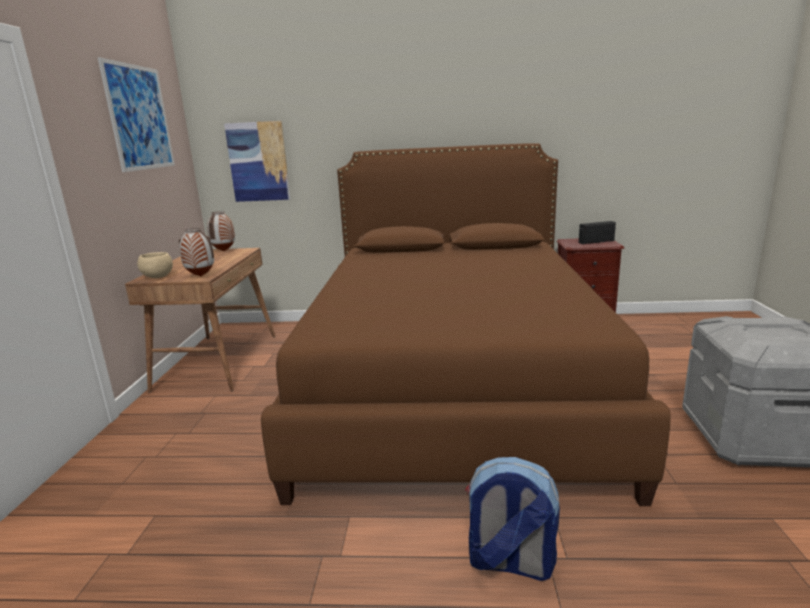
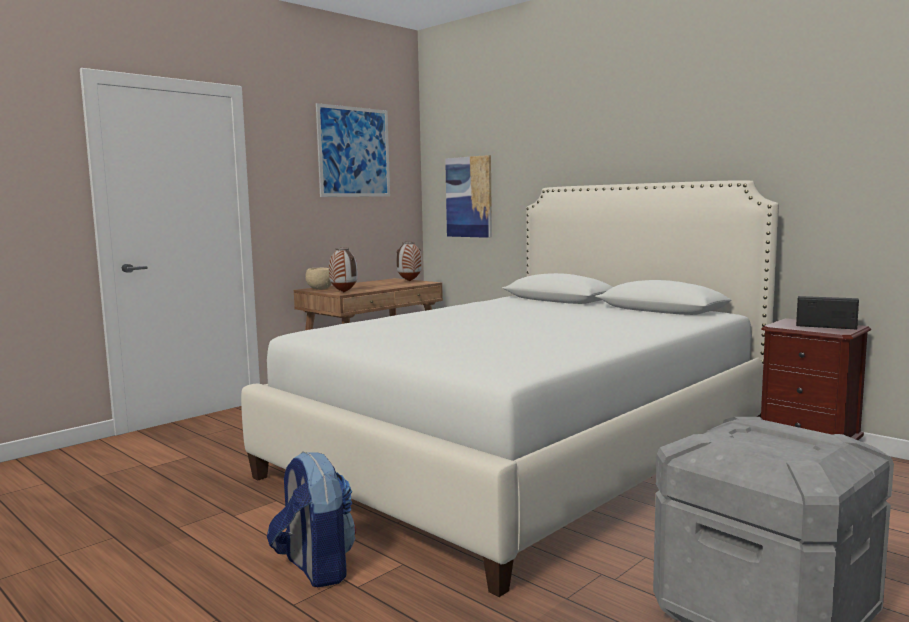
camera: 40 degrees right, 10 degrees down
(453, 383) = (525, 455): brown bed -> white bed

